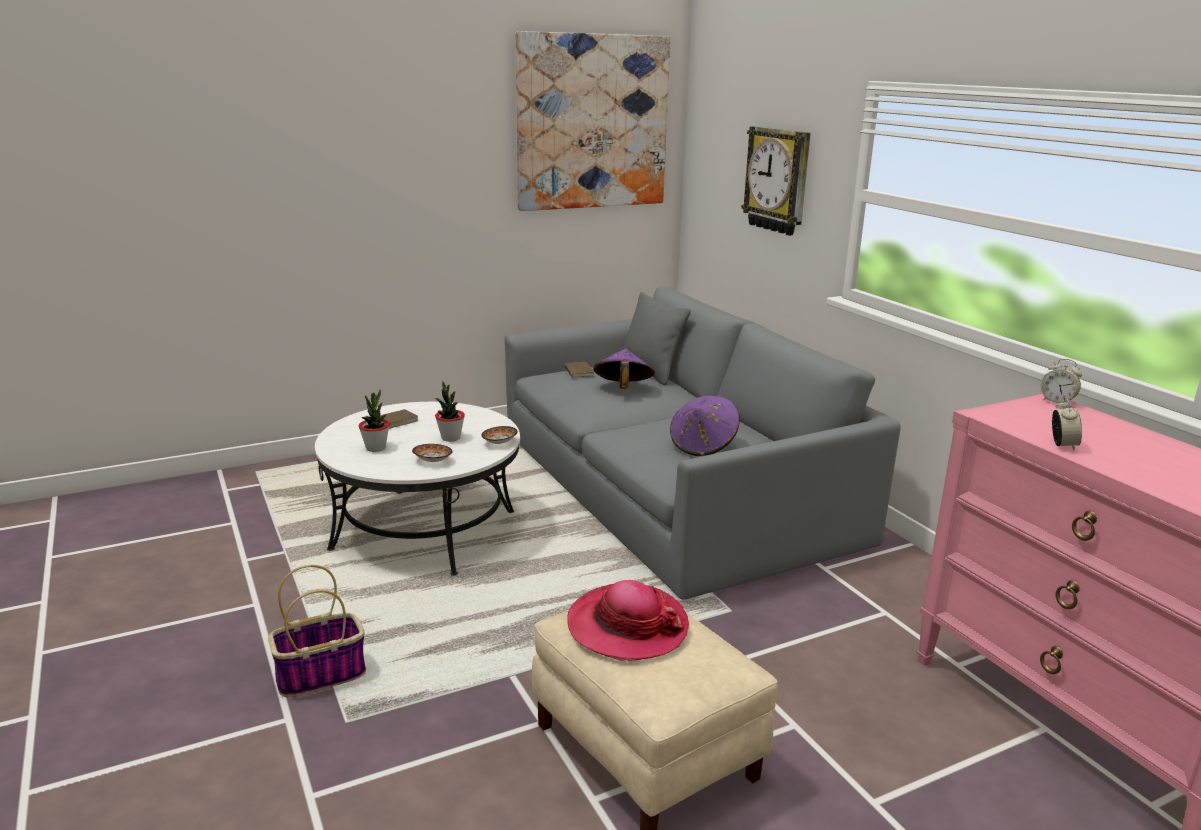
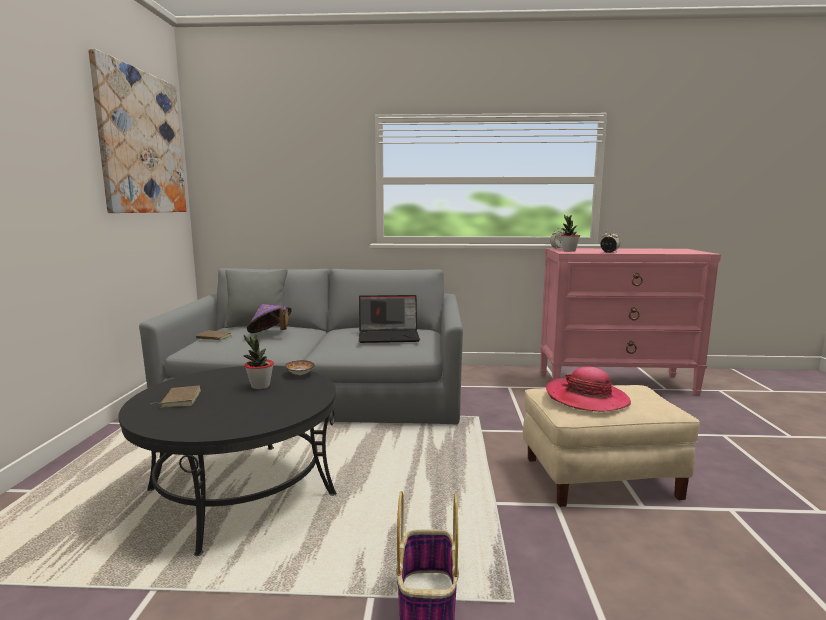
camera: 60 degrees left, 10 degrees down
(376, 448) = (226, 414): potted plant -> potted plant (569, 251)
(425, 530) = (241, 492): white coffee table -> black coffee table
(433, 461) = (296, 398): bowl -> none
(703, 445) = (389, 336): purple hat -> laptop
(778, 180) = (303, 181): wall clock -> none

